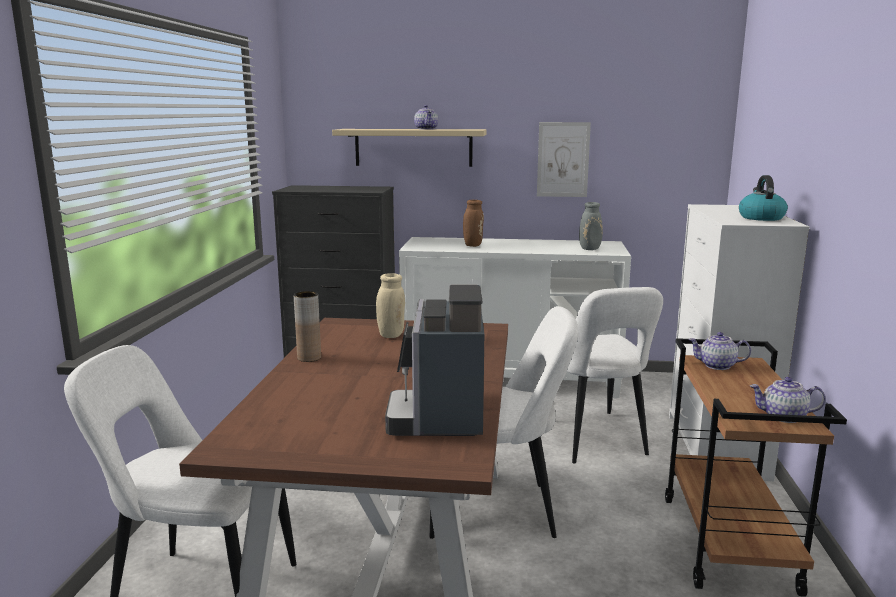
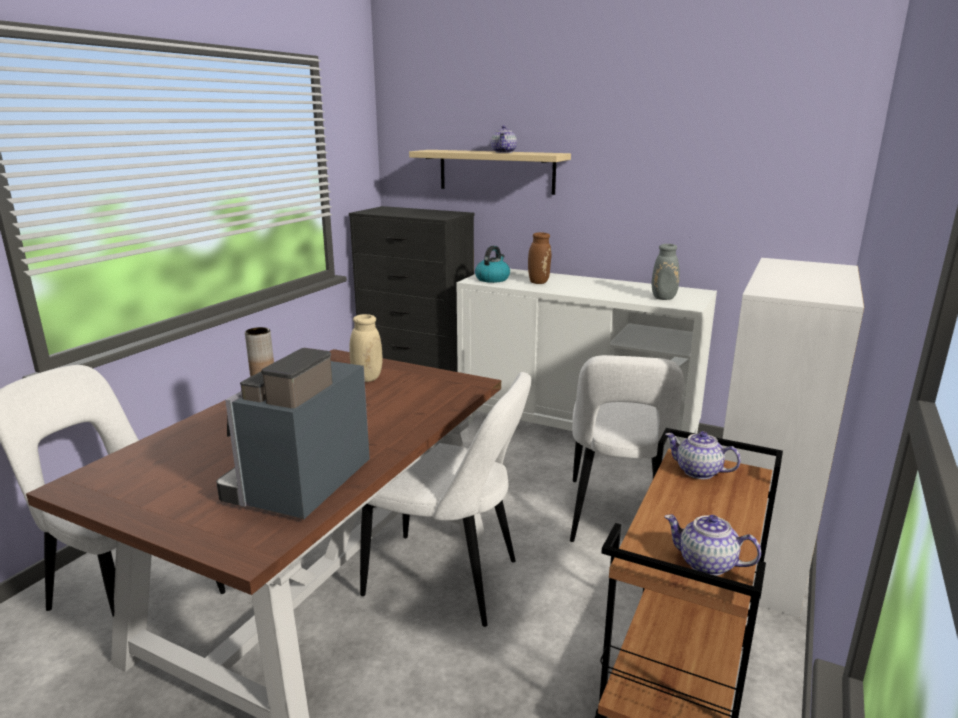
camera: 20 degrees right, 5 degrees up
(563, 159) = (654, 191): picture -> none
(760, 218) = (818, 287): kettle -> kettle (492, 279)

